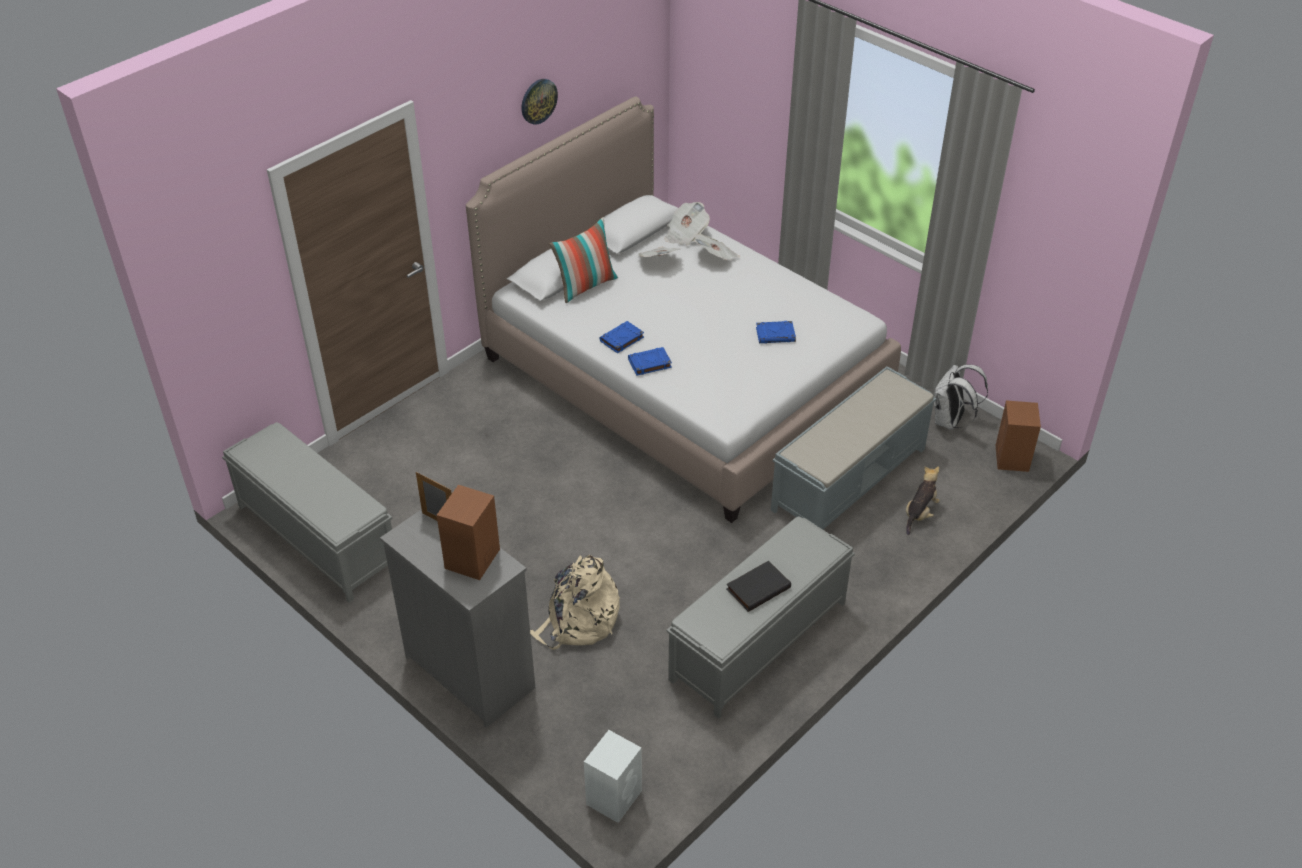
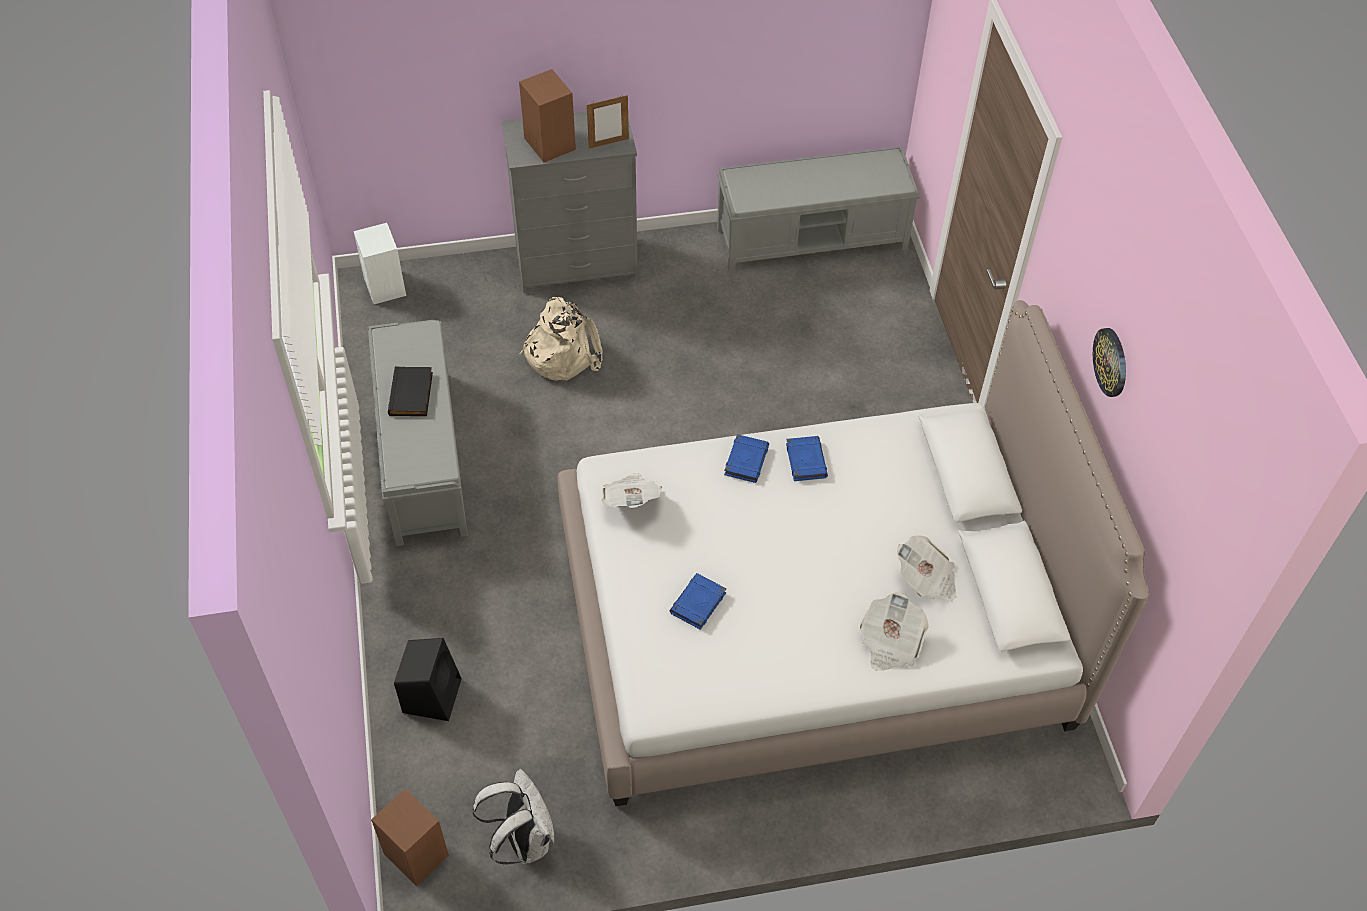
camera: 125 degrees right, 10 degrees up
(585, 286) = (929, 483): pillow -> none
(685, 234) = (964, 641): newspaper -> newspaper (631, 500)
(850, 478) = (532, 668): grey bench -> none
(920, 513) = (432, 694): plush toy -> black speaker

